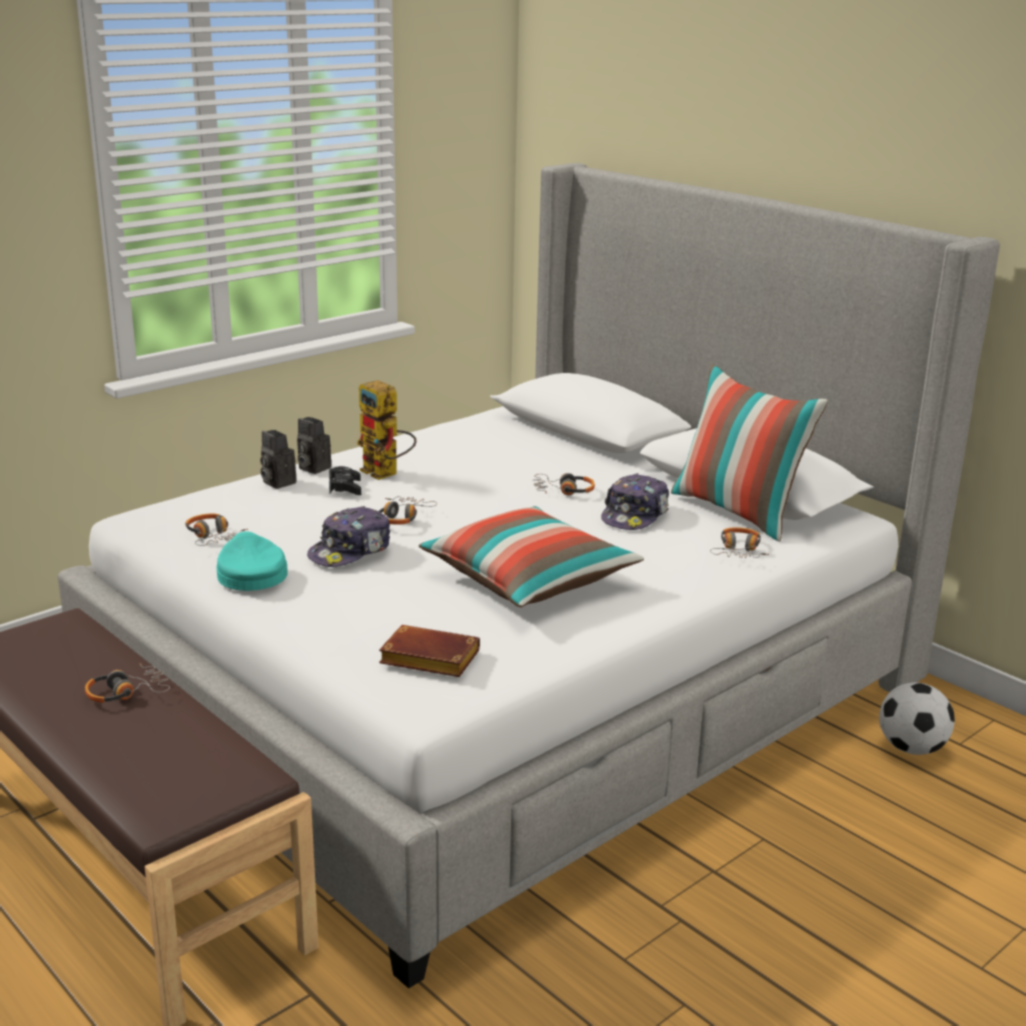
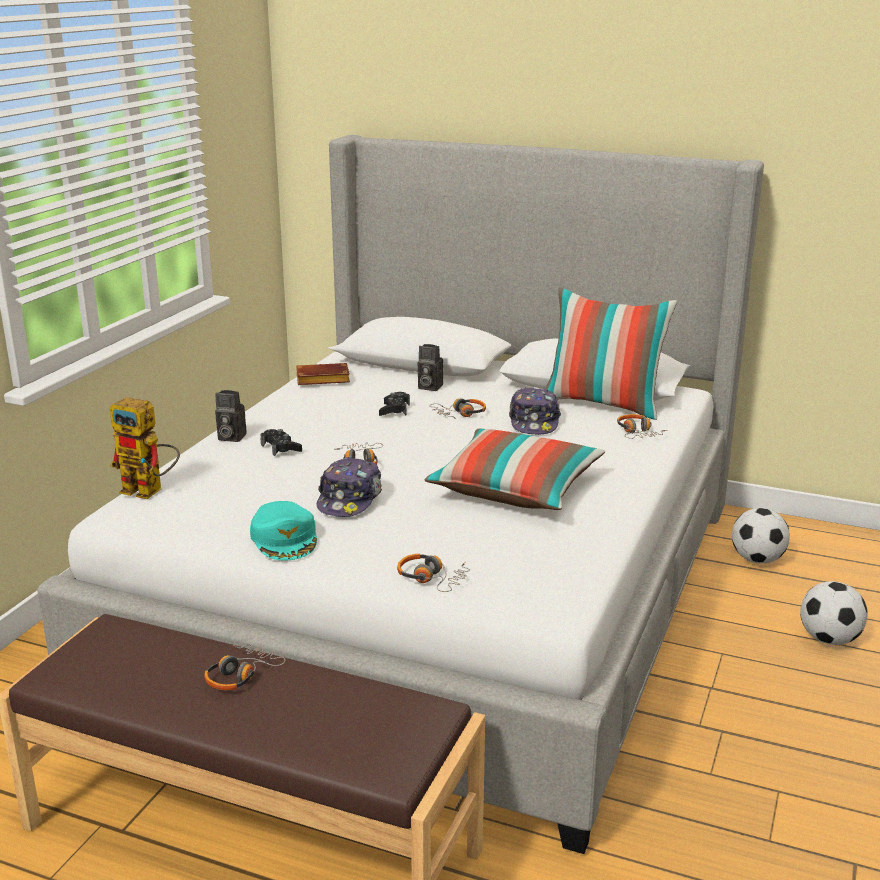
camera: 25 degrees left, 0 degrees up
(213, 536) = (215, 515): headphones -> headphones (432, 578)
(250, 573) = (285, 538): turquoise cap -> turquoise cap turned 150 degrees counterclockwise
(276, 482) = (213, 456): camera -> camera (428, 387)
(386, 473) = (301, 429): toy robot -> toy robot (150, 491)
(426, 660) = (514, 572): brown book -> brown book (321, 380)
(501, 473) = (394, 410): none -> black game controller
(914, 862) = (828, 639): none -> football

